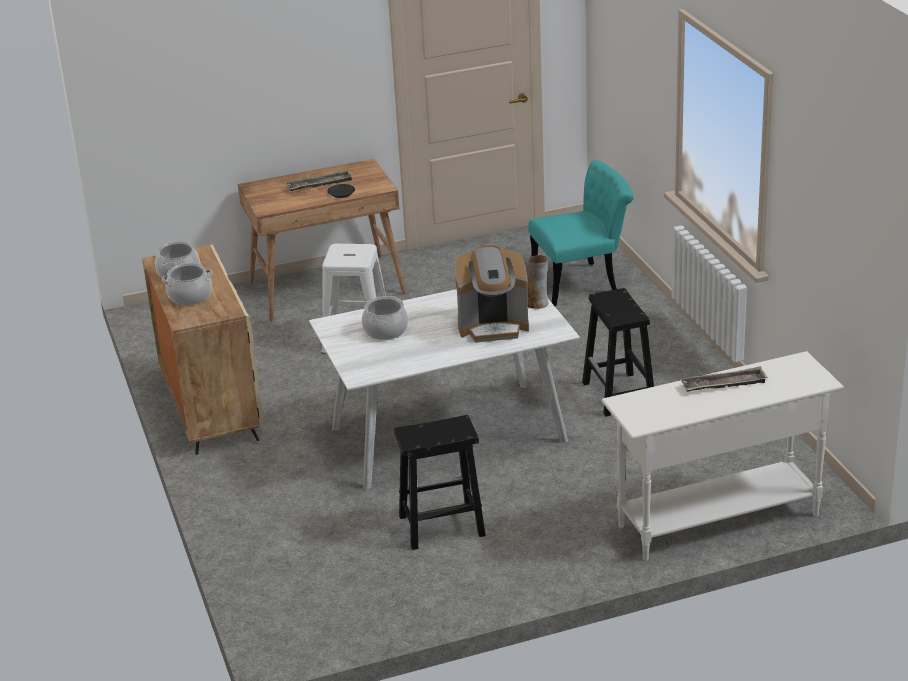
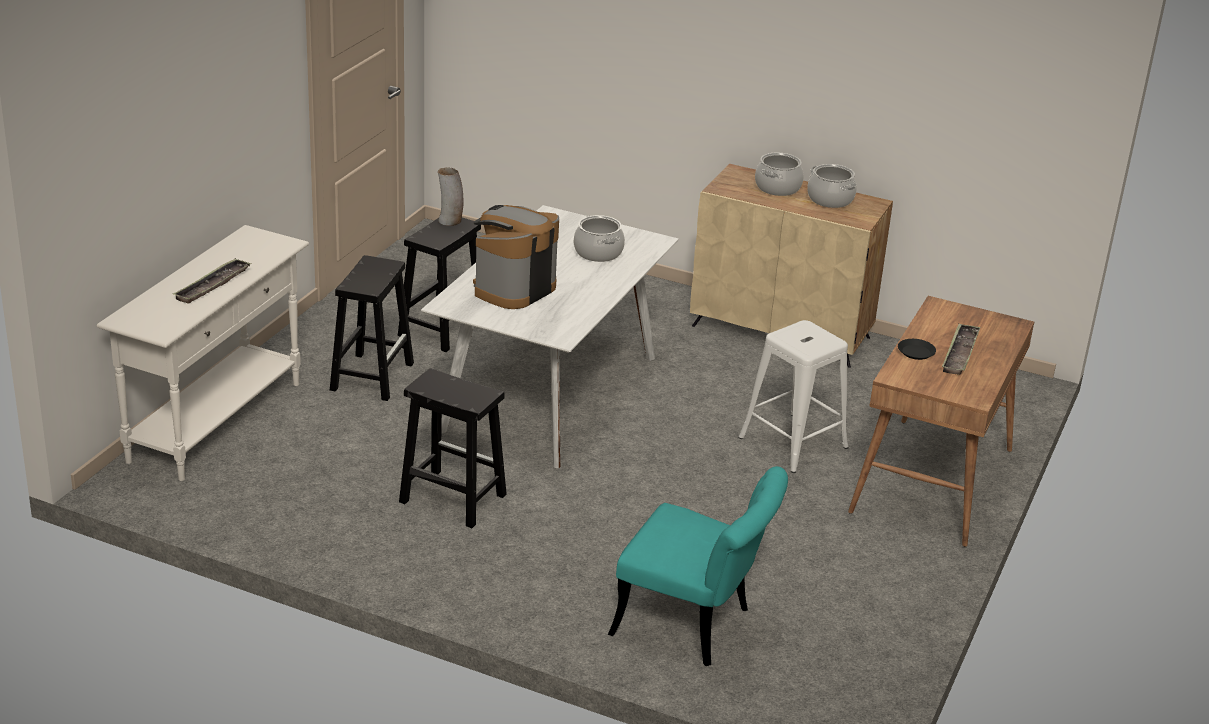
camera: 130 degrees right, 0 degrees up
(537, 303) = (509, 324): vase -> vase (450, 221)
(554, 507) = (372, 376): none -> black stool
(582, 282) = (694, 626): turquoise chair -> turquoise chair turned 90 degrees counterclockwise

